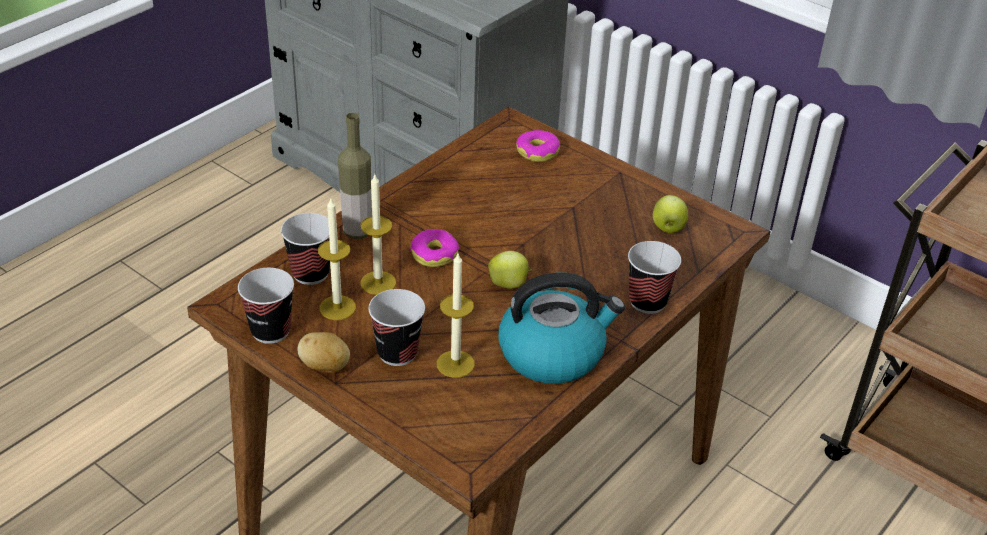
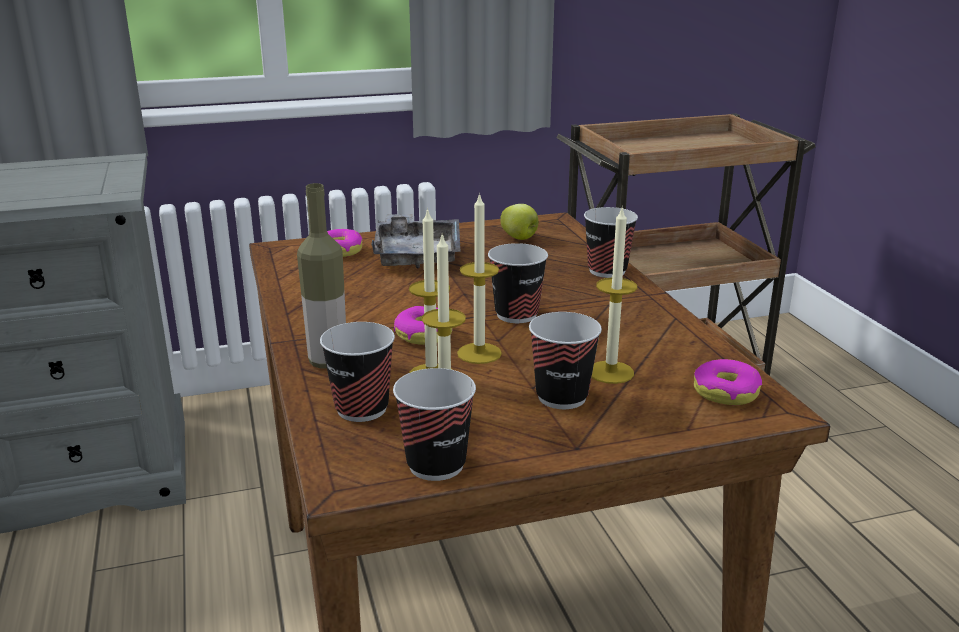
camera: 55 degrees left, 15 degrees down
(325, 367) = (543, 447): potato -> none
(428, 291) = (479, 353): none -> candle
(475, 432) = (726, 392): none -> donut
(509, 284) = (516, 315): apple -> cup
(553, 353) = (639, 324): kettle -> none
(571, 191) = (417, 254): none -> grey tray

